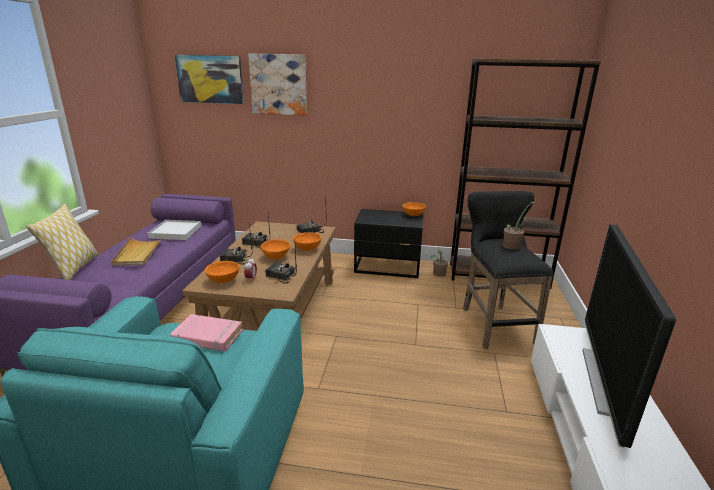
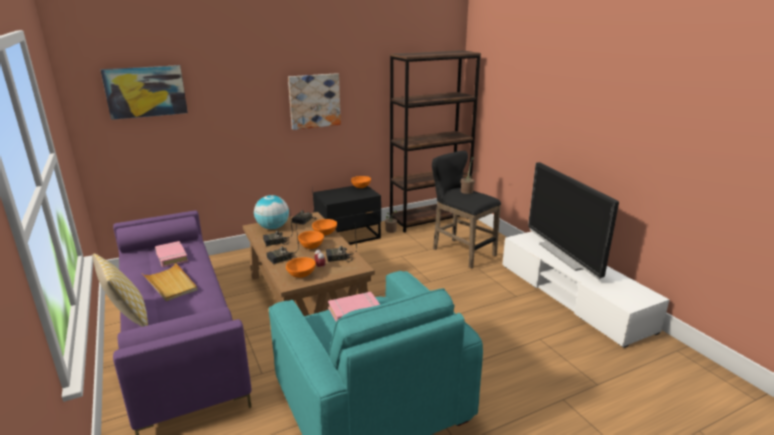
camera: 35 degrees left, 0 degrees up
(175, 232) = (171, 257): white tray -> pink book
(275, 230) = (273, 227): none -> globe
(278, 84) = (224, 89): picture -> picture (314, 101)

